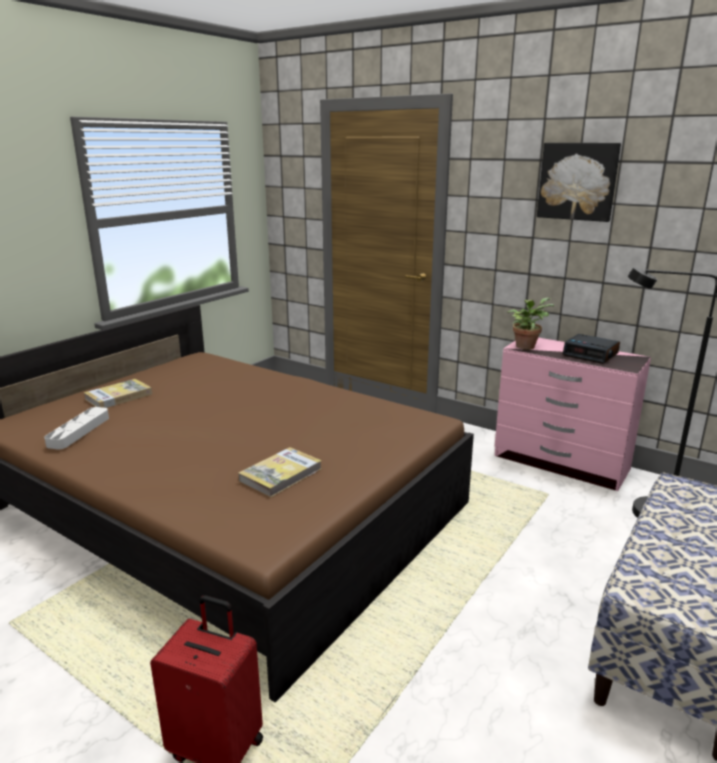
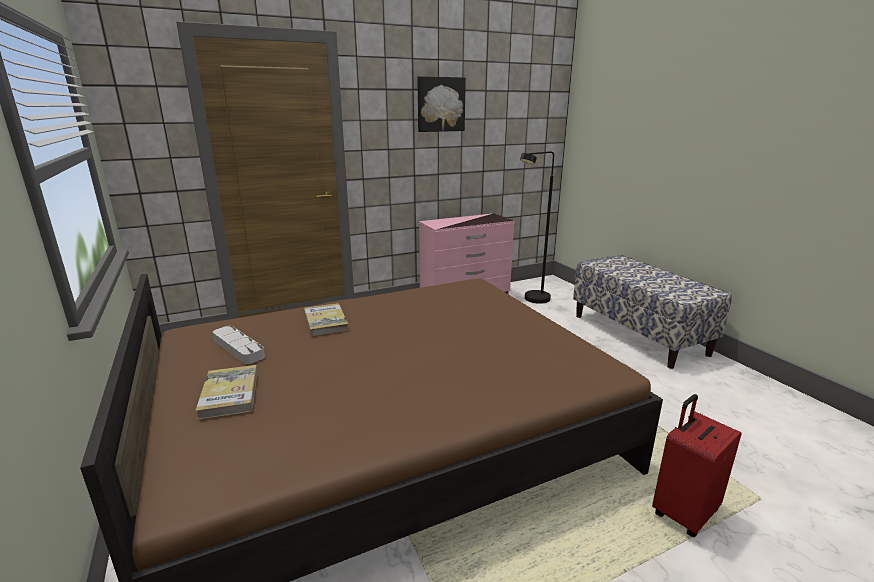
camera: 60 degrees left, 0 degrees up
(79, 431) = (308, 431): grey tray -> grey tray (238, 348)
(281, 475) = (516, 345): book -> book (325, 322)
(526, 346) = (440, 225): potted plant -> none
(591, 354) = (475, 219): alarm clock -> none

